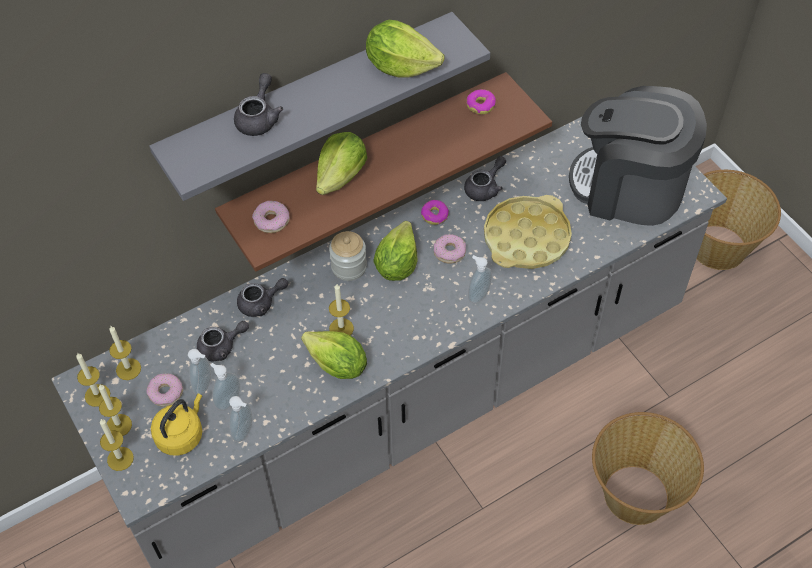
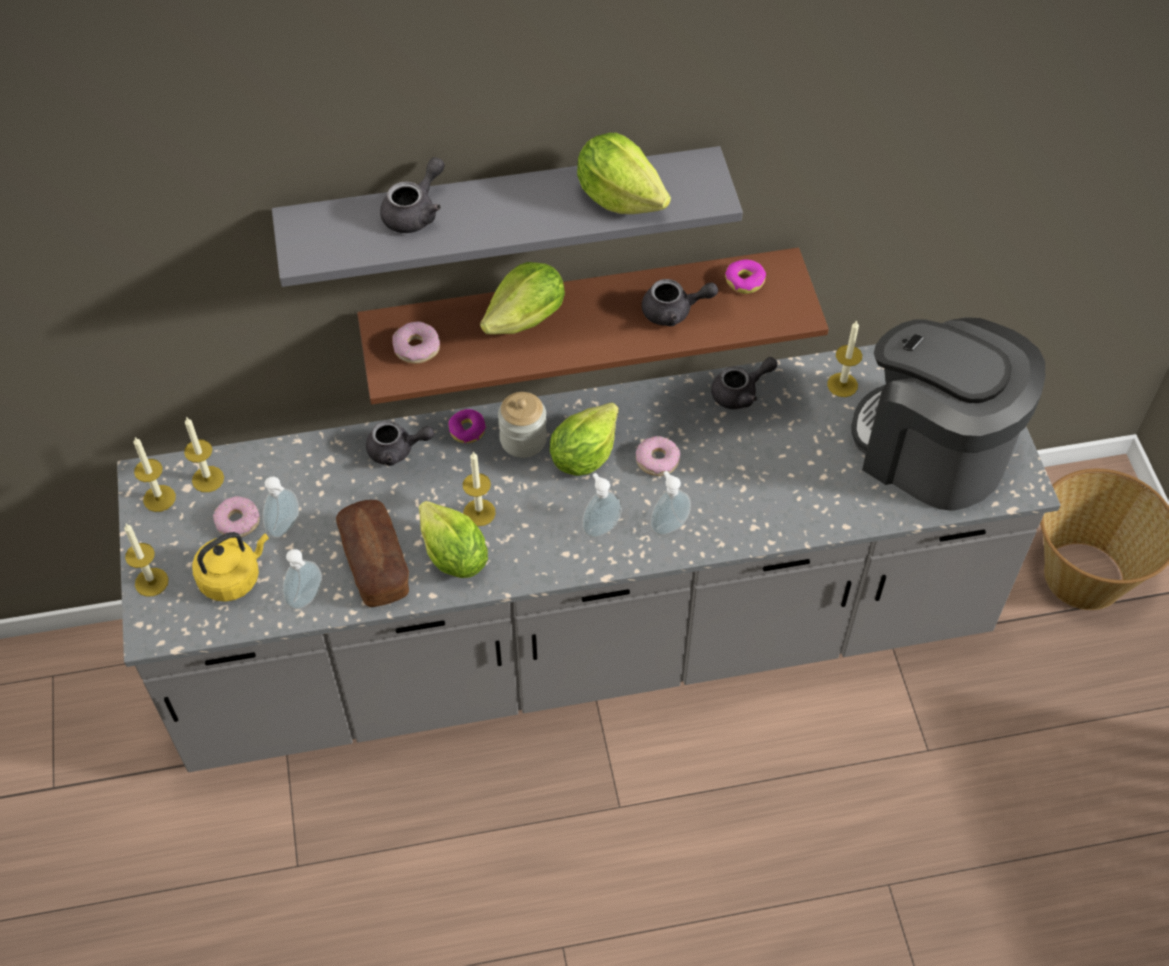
camera: 20 degrees right, 0 degrees up
(119, 425) = (167, 542): candle -> candle (842, 385)
(222, 347) = (327, 488): grey teapot -> grey teapot (674, 312)
(227, 400) = (304, 555): soap dispenser -> soap dispenser (600, 527)
(283, 389) = (375, 564): none -> bread
(434, 215) = (660, 408): donut -> donut (467, 430)
(526, 238) = (764, 473): yellow tray -> none
(635, 493) = (826, 859): basket -> none

